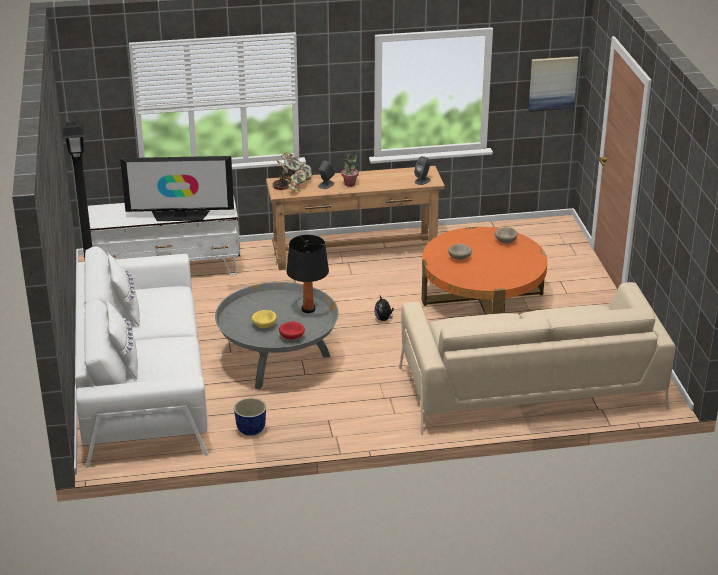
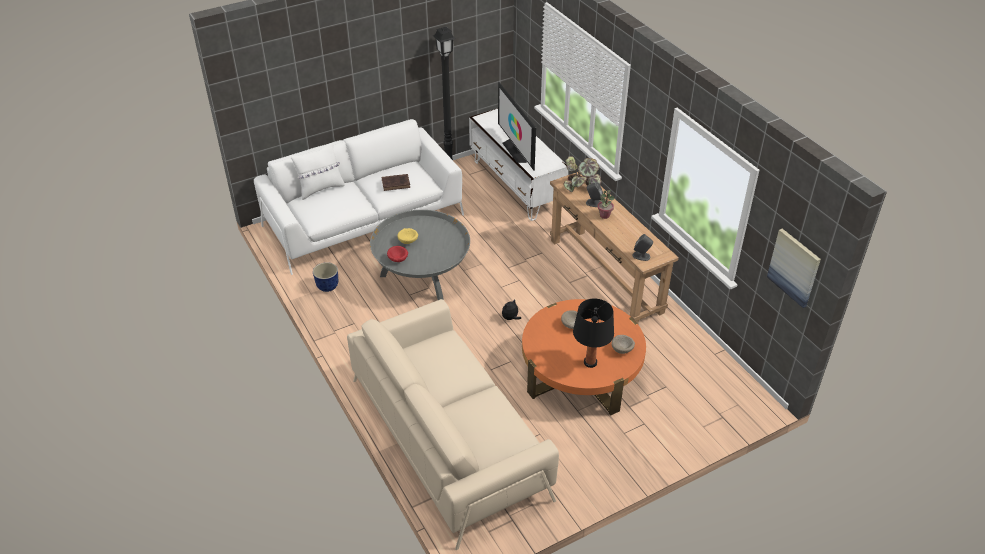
camera: 70 degrees right, 10 degrees up
(126, 312) = (384, 170): white pillow -> none
(164, 306) = (396, 184): none -> brown book
(308, 309) = (442, 257): black table lamp -> black table lamp (590, 363)

